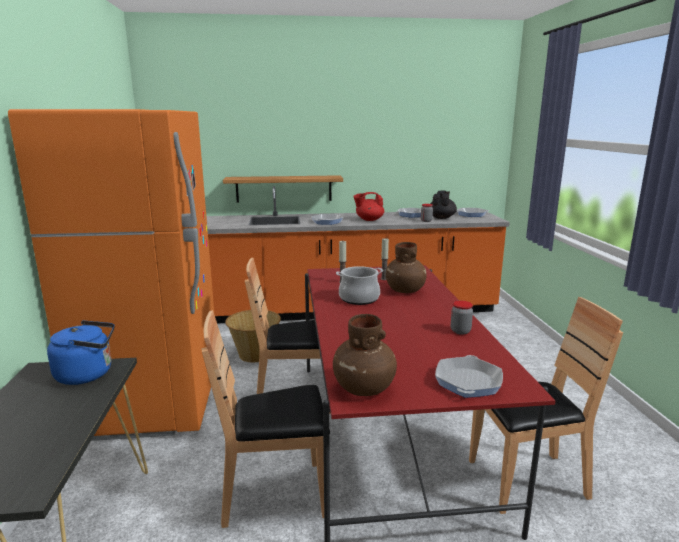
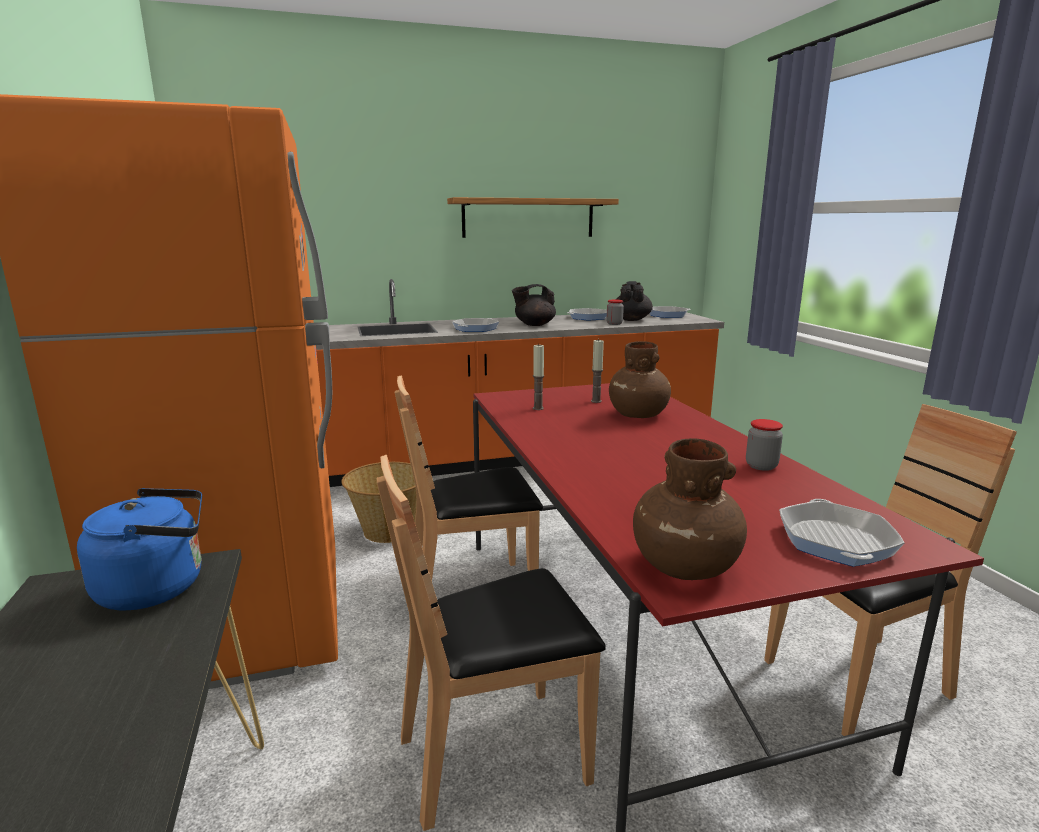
camera: 10 degrees left, 0 degrees up
(284, 188) = (403, 284): shelf -> shelf (528, 218)
(359, 299) = (579, 430): cooking pot -> none
(369, 220) = (534, 325): red teapot -> black teapot

